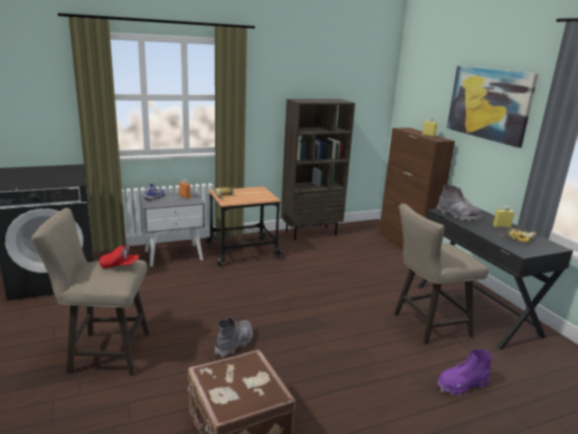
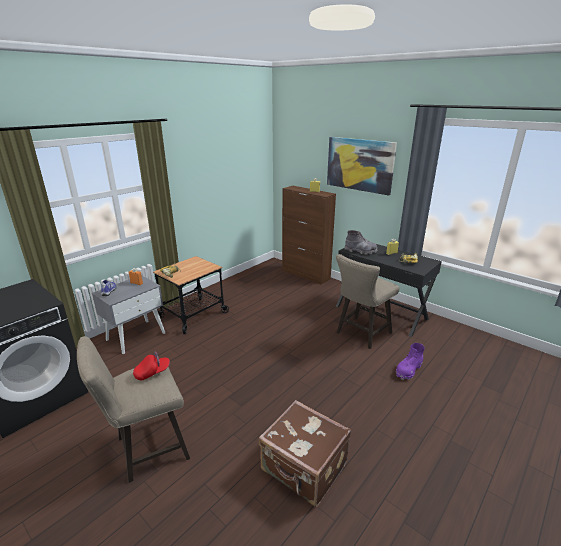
camera: 25 degrees left, 5 degrees up
(234, 343) = (248, 398): grey boot -> none
(311, 232) = (233, 282): brown bookcase -> none

